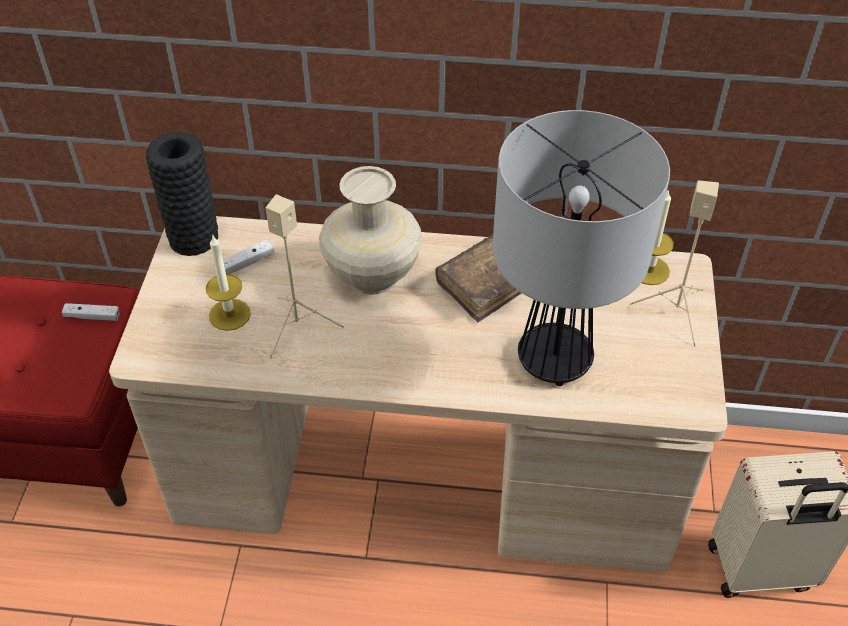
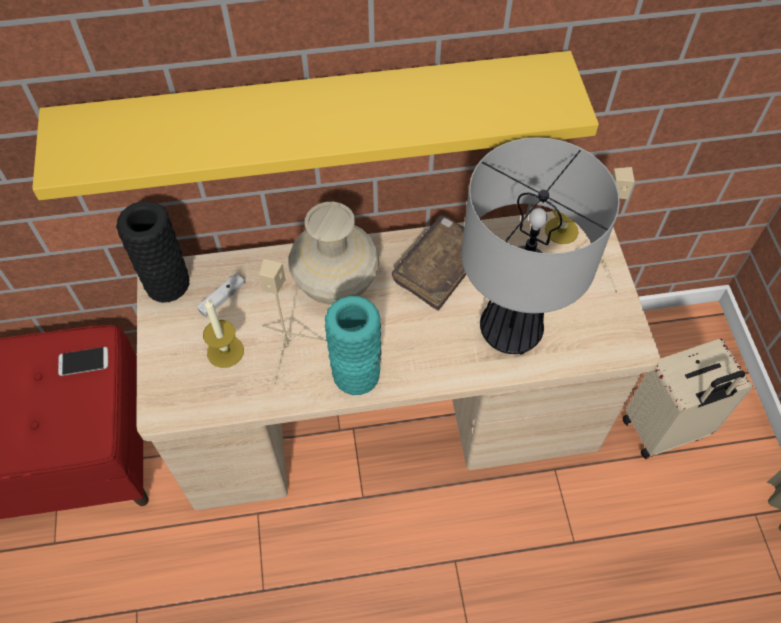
camera: 15 degrees left, 10 degrees up
(92, 316) = (83, 361): white game controller -> phone
(363, 367) = (356, 374): none -> turquoise vase
(376, 67) = (315, 114): none -> yellow shelf

